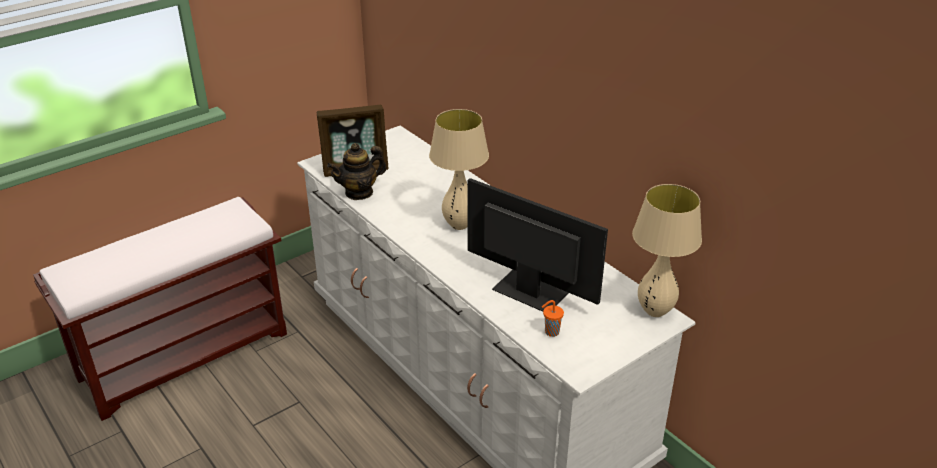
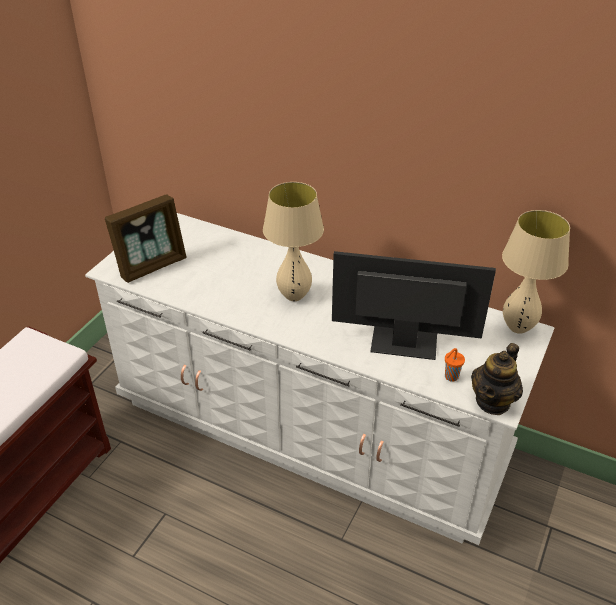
camera: 25 degrees left, 5 degrees up
(359, 192) = (173, 289): teapot -> teapot (493, 401)

